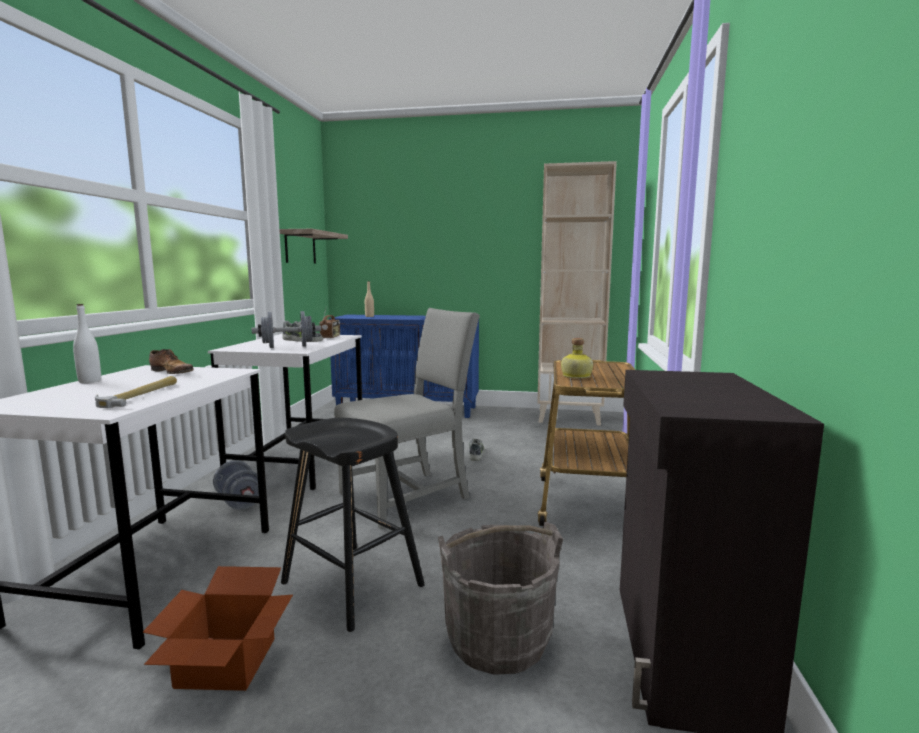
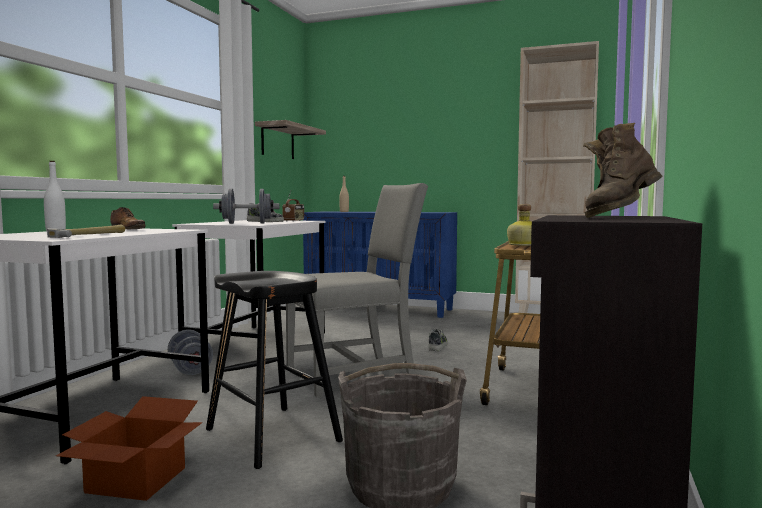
camera: 10 degrees right, 5 degrees down
(711, 388) = (619, 217): none -> brown boot

